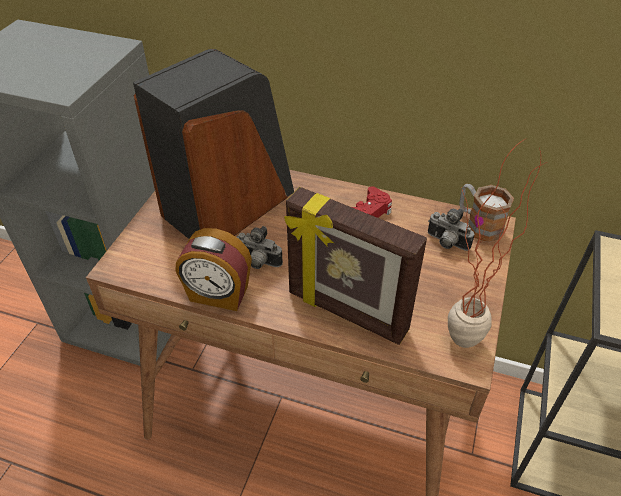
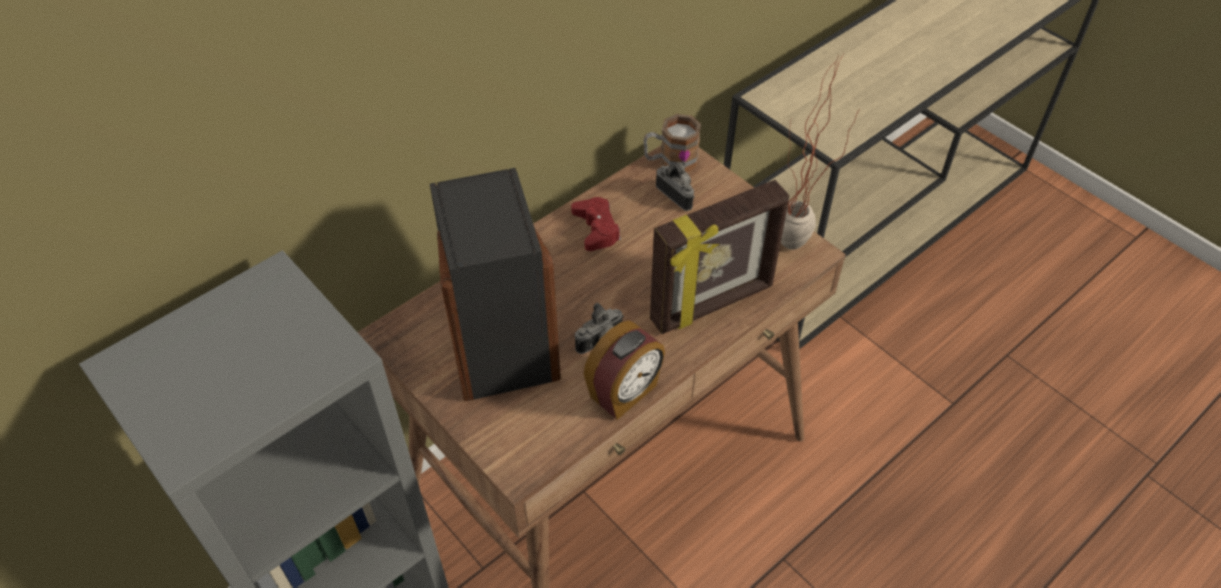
camera: 60 degrees left, 5 degrees up
(446, 243) = (677, 194): camera -> camera turned 105 degrees counterclockwise

